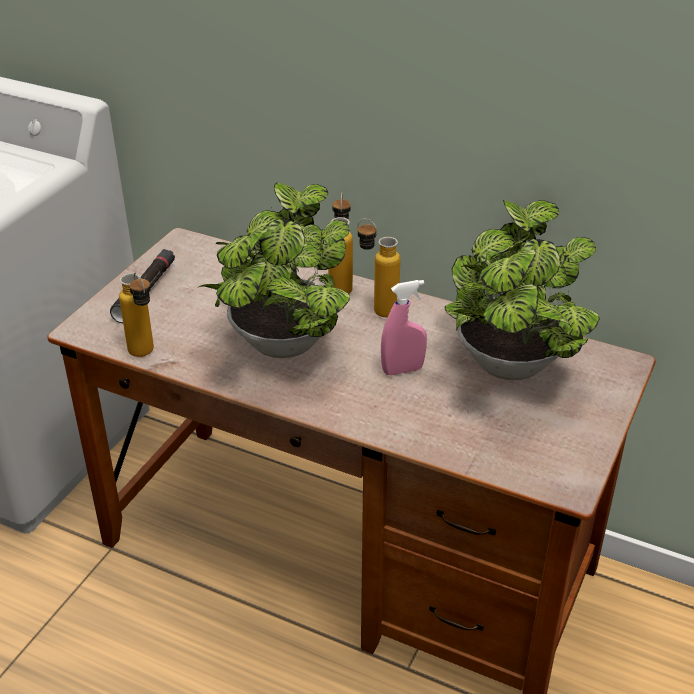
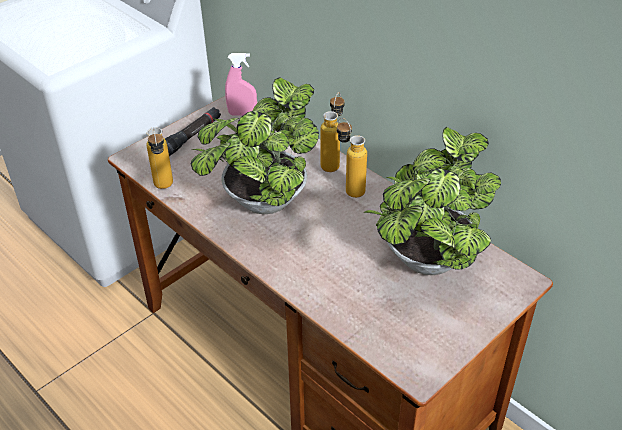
camera: 20 degrees right, 5 degrees up
(402, 370) = (342, 244): pink spray bottle -> pink spray bottle (242, 114)

